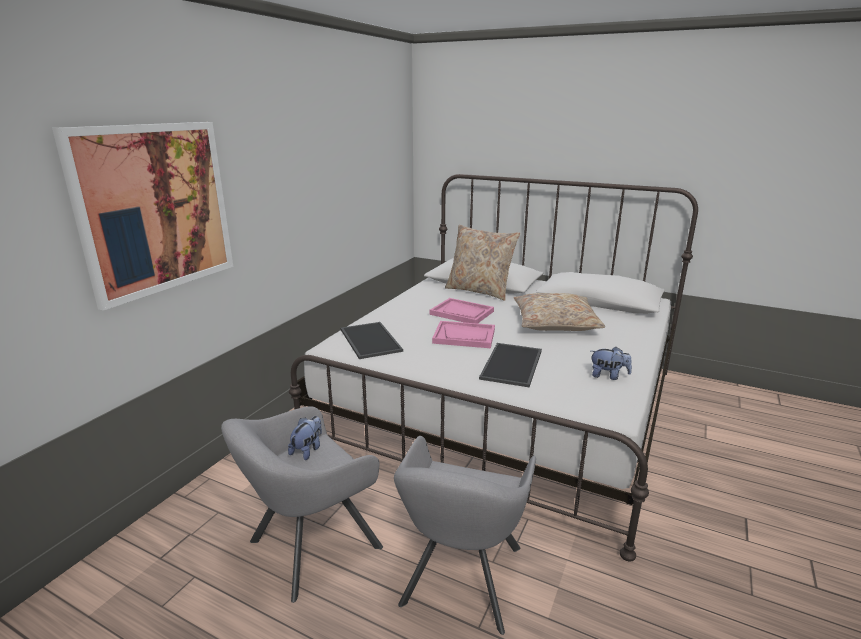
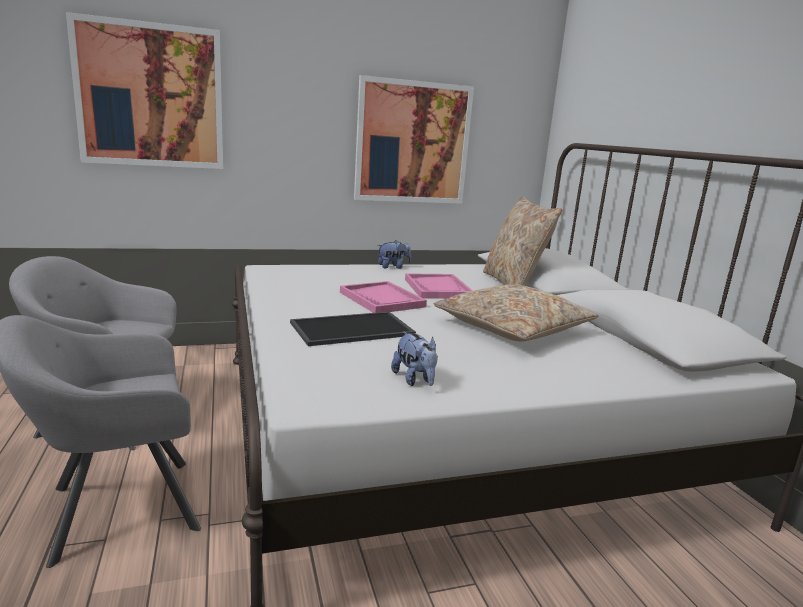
camera: 45 degrees right, 5 degrees down
(308, 450) = (133, 325): plush toy -> plush toy (393, 267)
(348, 195) = (412, 143): none -> picture
(369, 340) = (303, 274): tray -> none

